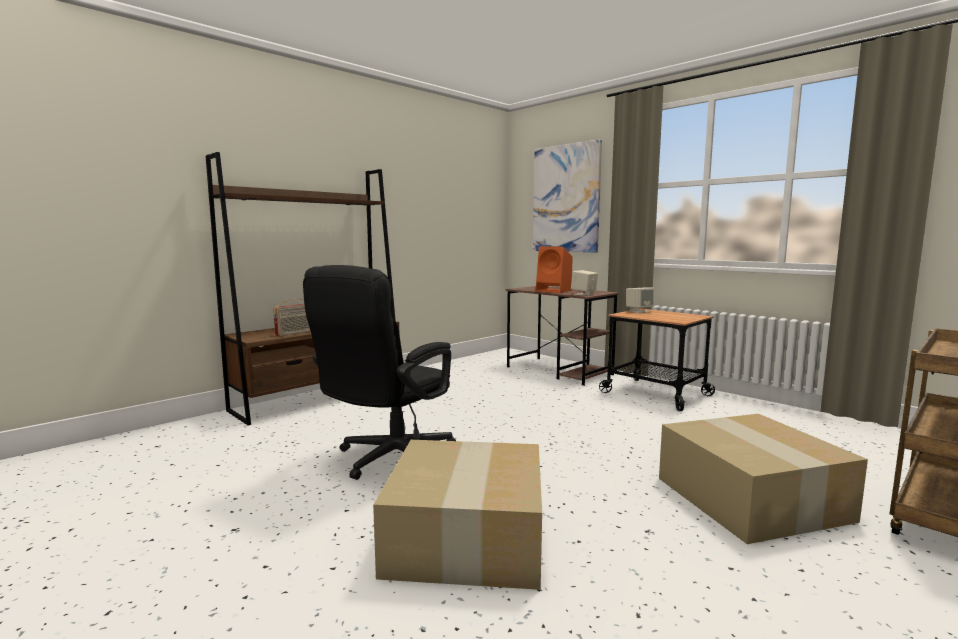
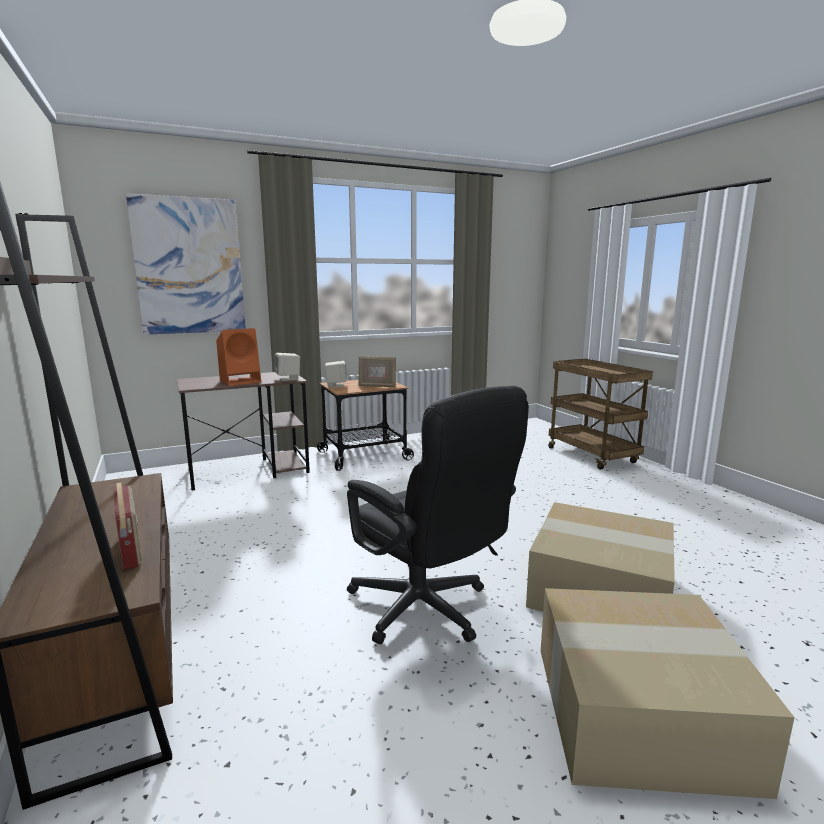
camera: 70 degrees left, 5 degrees up
(663, 318) = (377, 386): none -> picture frame
(754, 499) = (559, 484): cardboard box -> cardboard box (641, 710)

